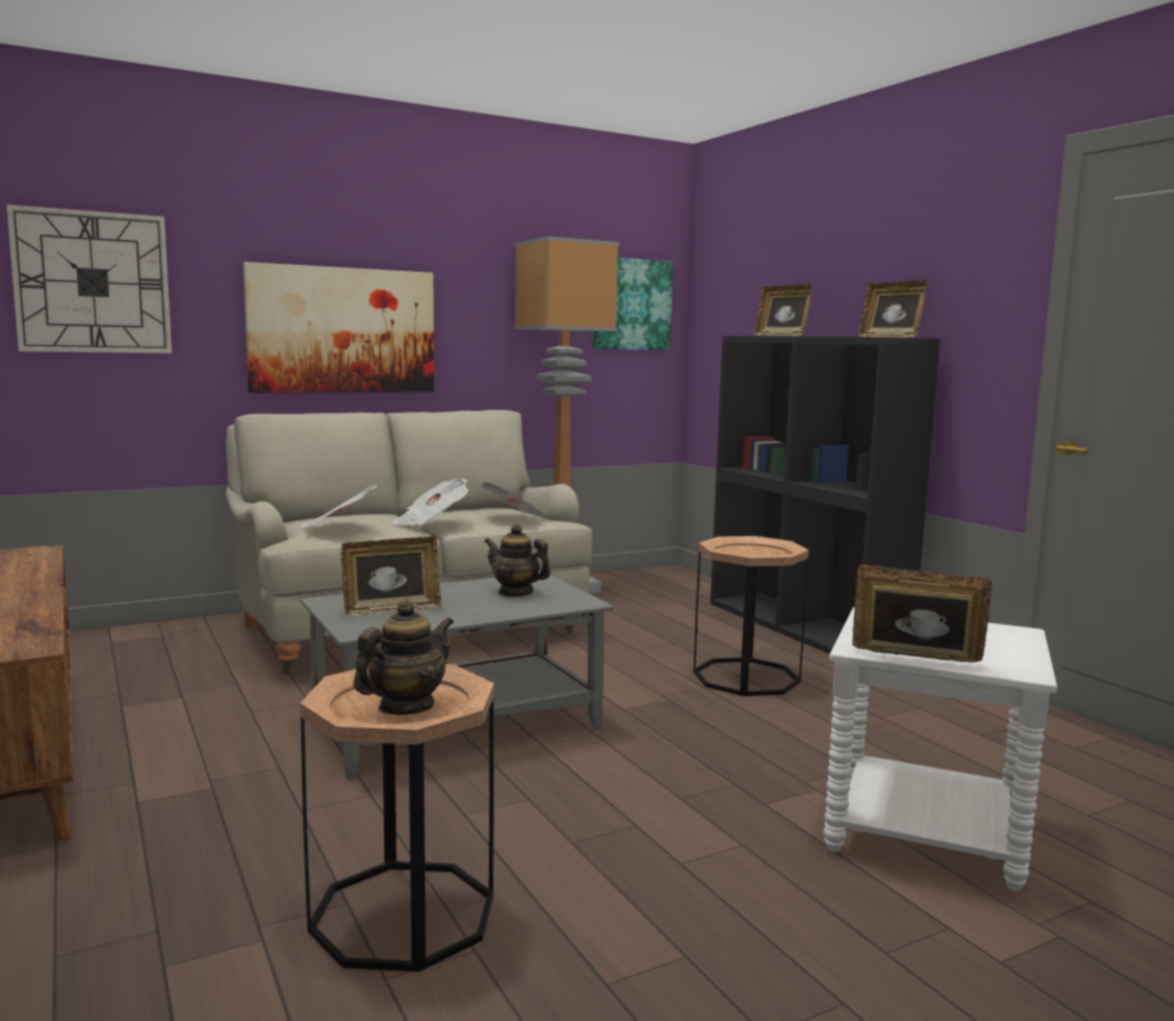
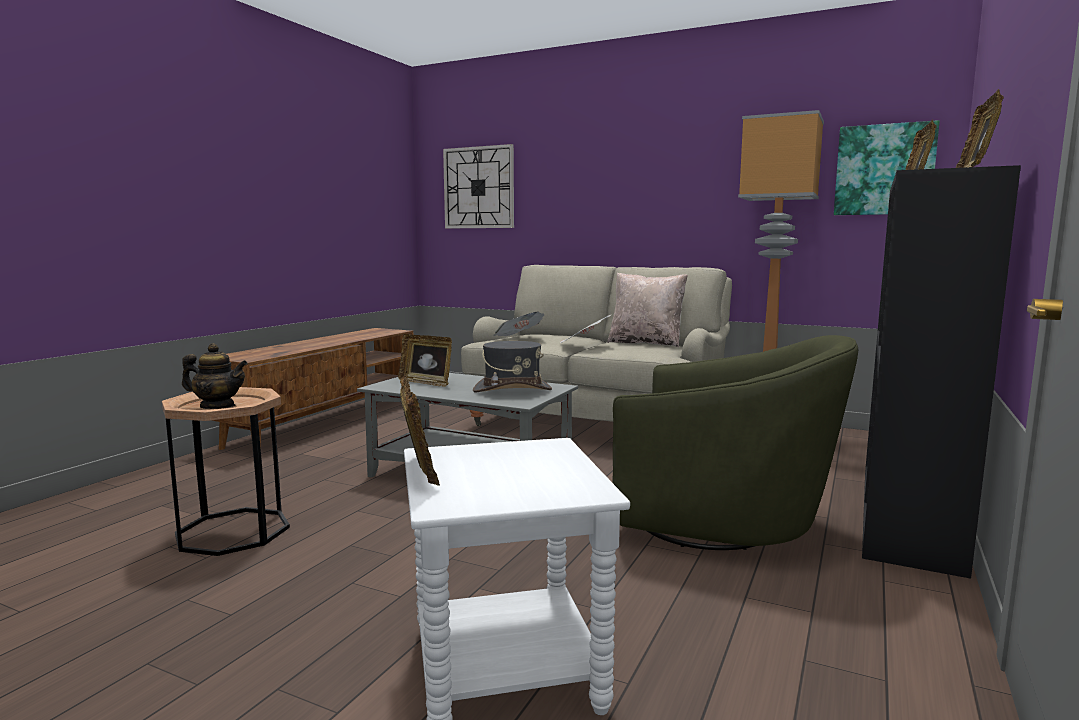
camera: 55 degrees right, 0 degrees up
(342, 330) = (613, 209): picture -> none
(471, 510) = (646, 343): none -> beige pillow
(516, 519) = (644, 351): newspaper -> none
(516, 592) = (512, 390): teapot -> grey hat
(746, 677) = (721, 524): brown side table -> green armchair

